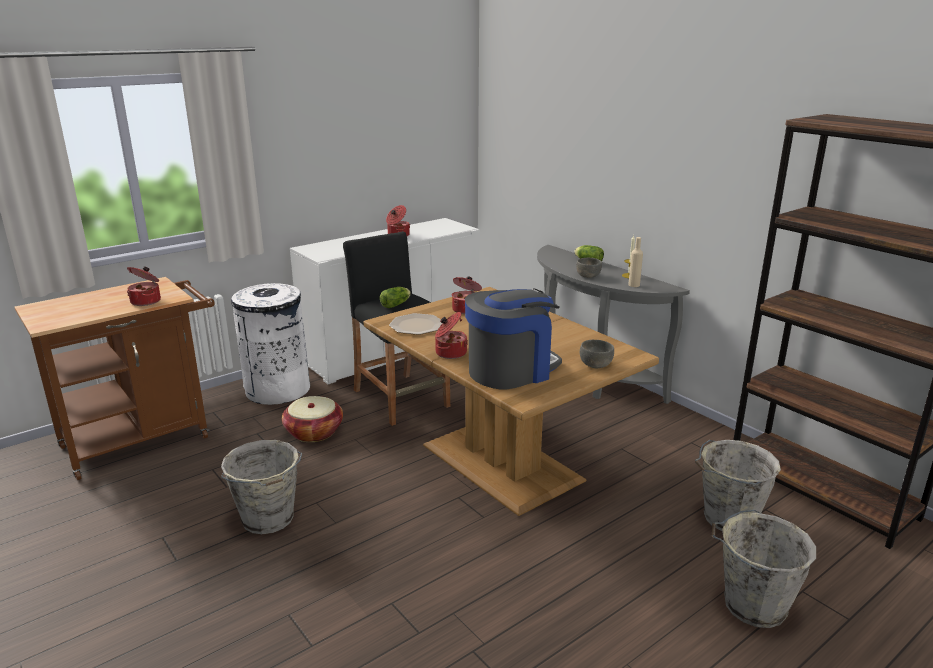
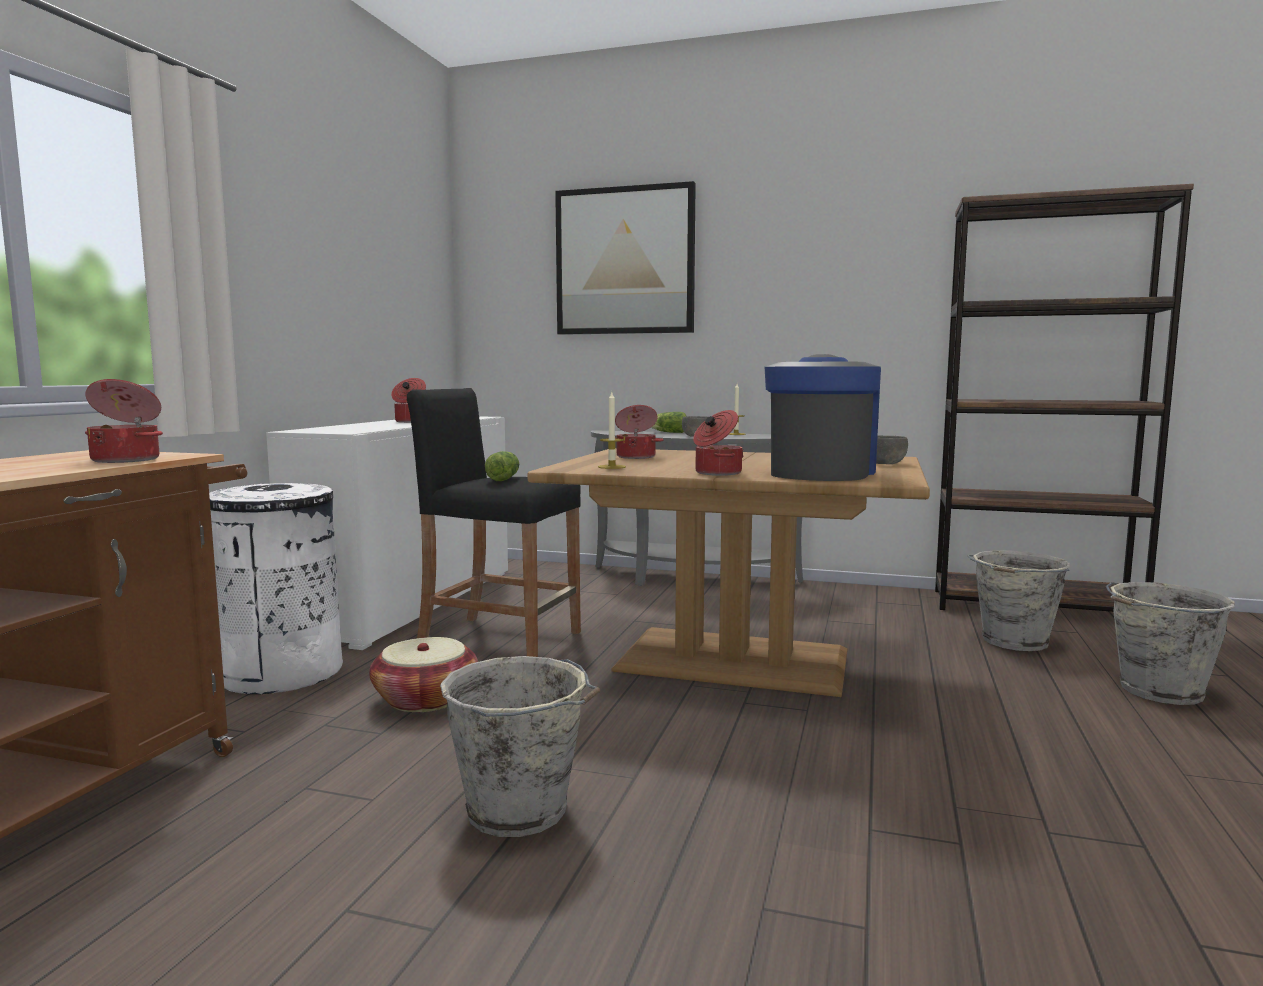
camera: 35 degrees left, 15 degrees down
(416, 325) = (611, 467): plate -> candle
(576, 115) = (625, 261): none -> picture
(634, 285) = (758, 436): beige bottle -> none

